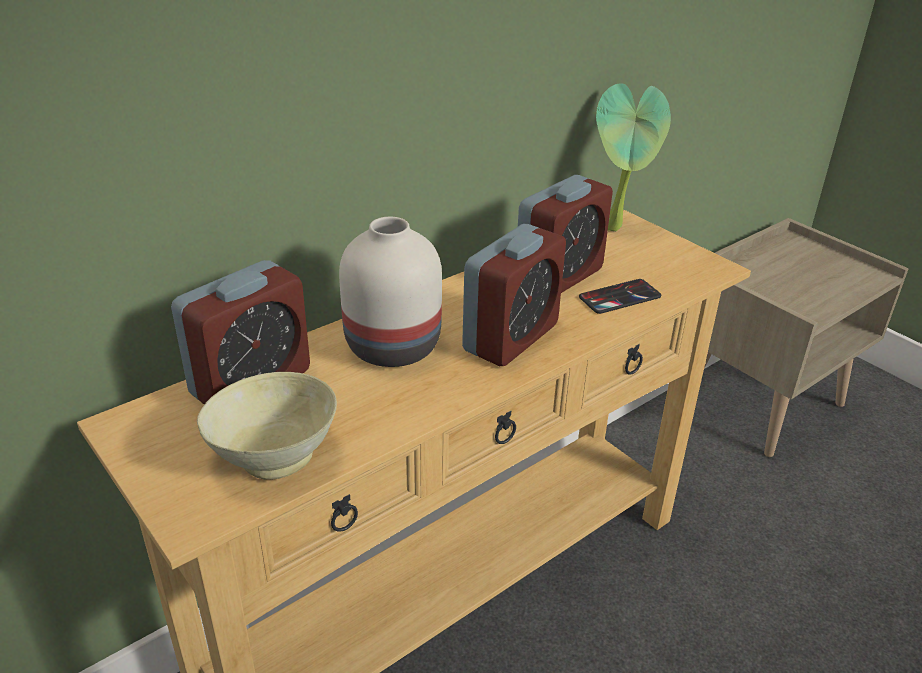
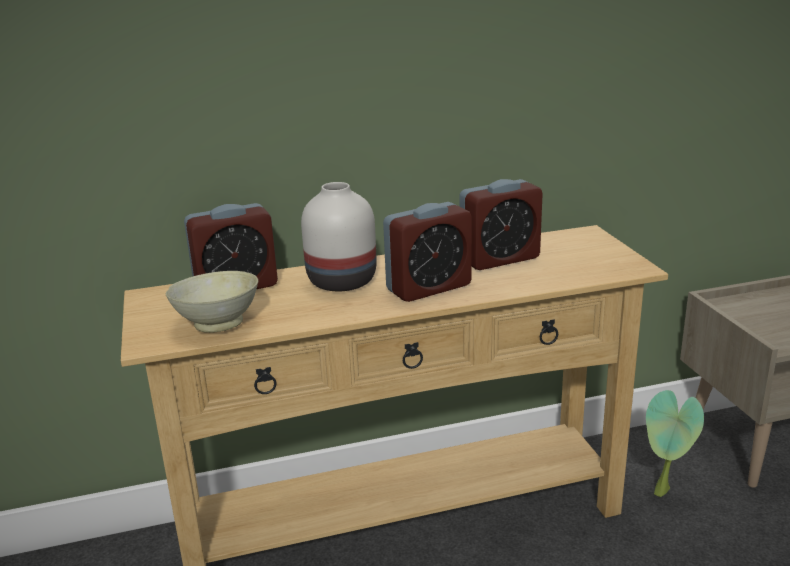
camera: 25 degrees right, 10 degrees down
(618, 228) = (579, 235): potted plant -> potted plant (663, 494)
(619, 297) = (536, 276): phone -> none

